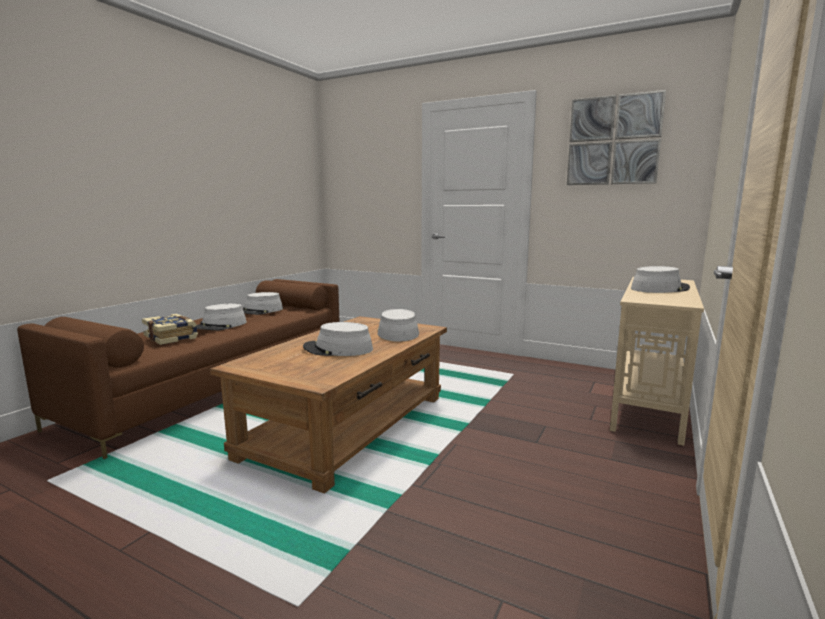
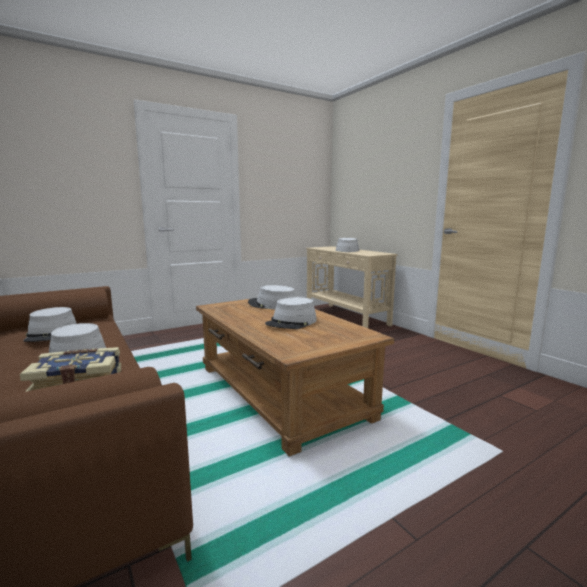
camera: 60 degrees left, 0 degrees up
(613, 140) = (286, 161): picture -> none

